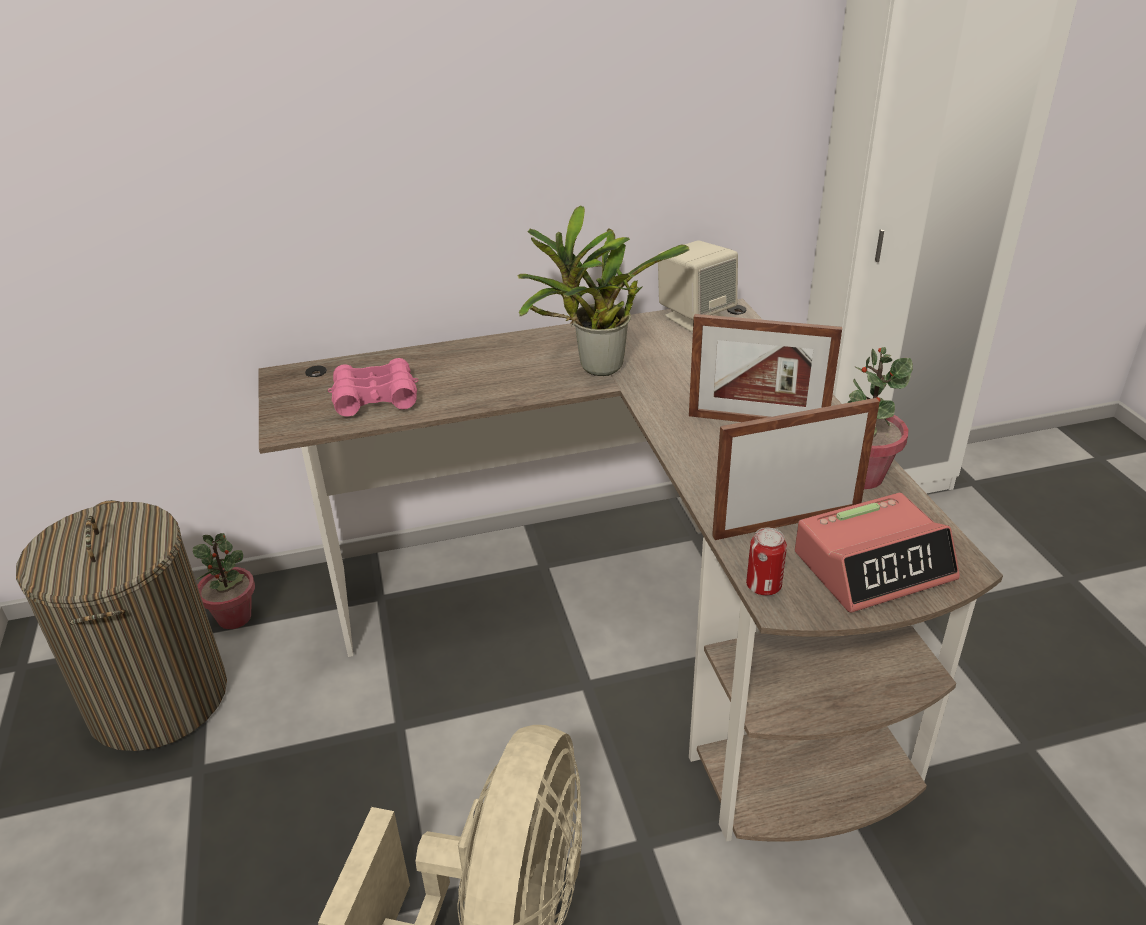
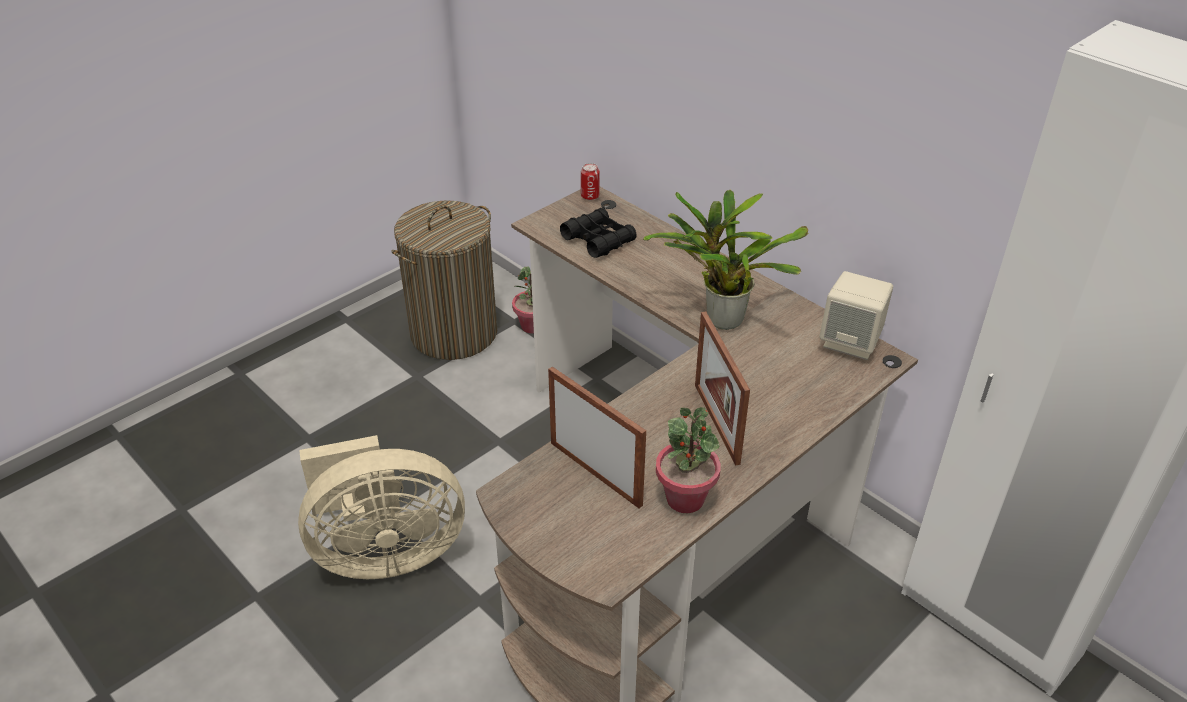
camera: 60 degrees right, 5 degrees up
(375, 397) = (598, 240): pink binoculars -> black binoculars
(763, 586) = (516, 480): can -> can (590, 196)
(874, 566) = (574, 530): alarm clock -> none

